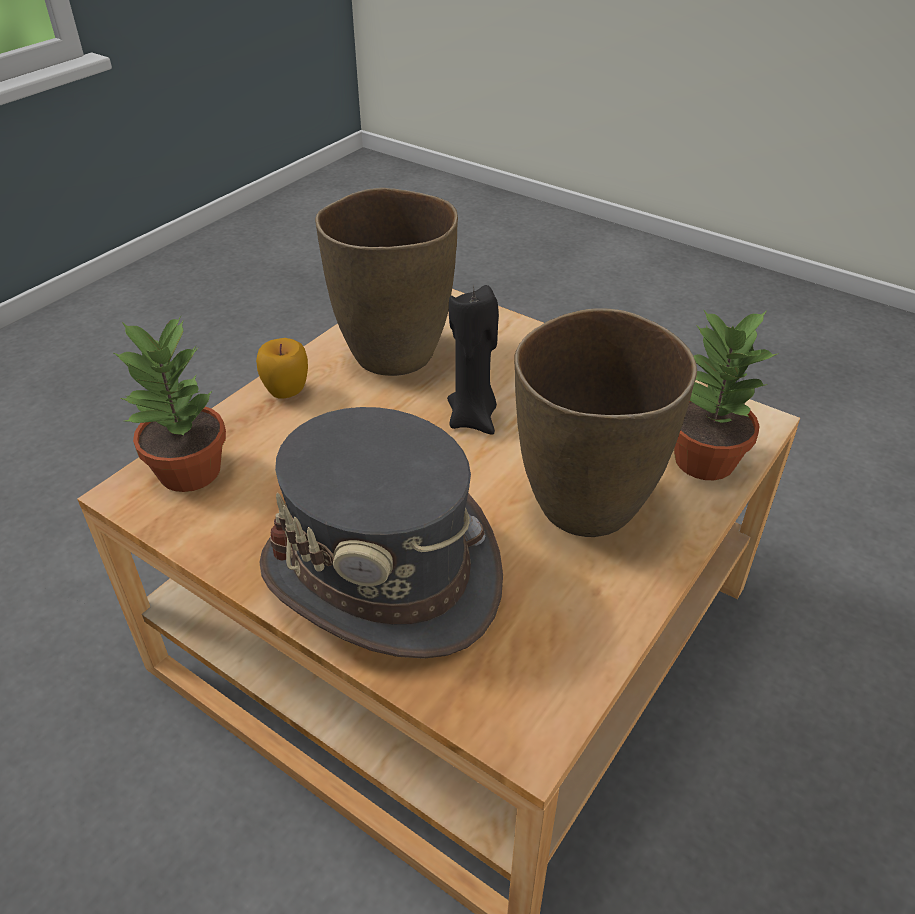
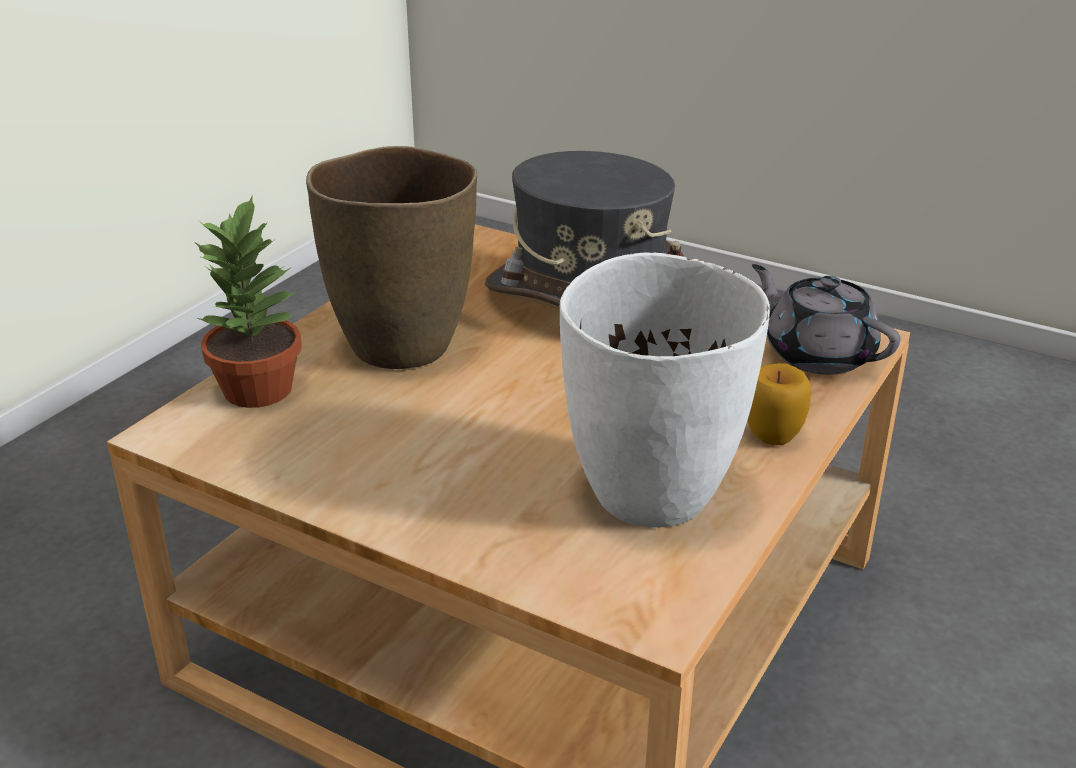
camera: 175 degrees right, 10 degrees down
(191, 472) = (817, 354): potted plant -> grey teapot
(393, 353) = (653, 496): brown vase -> white vase
(473, 418) = (523, 418): black candle -> none

